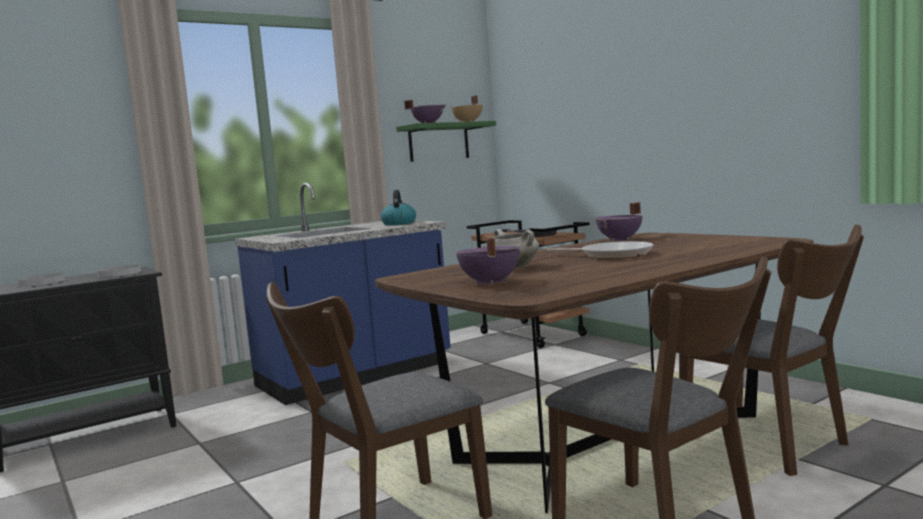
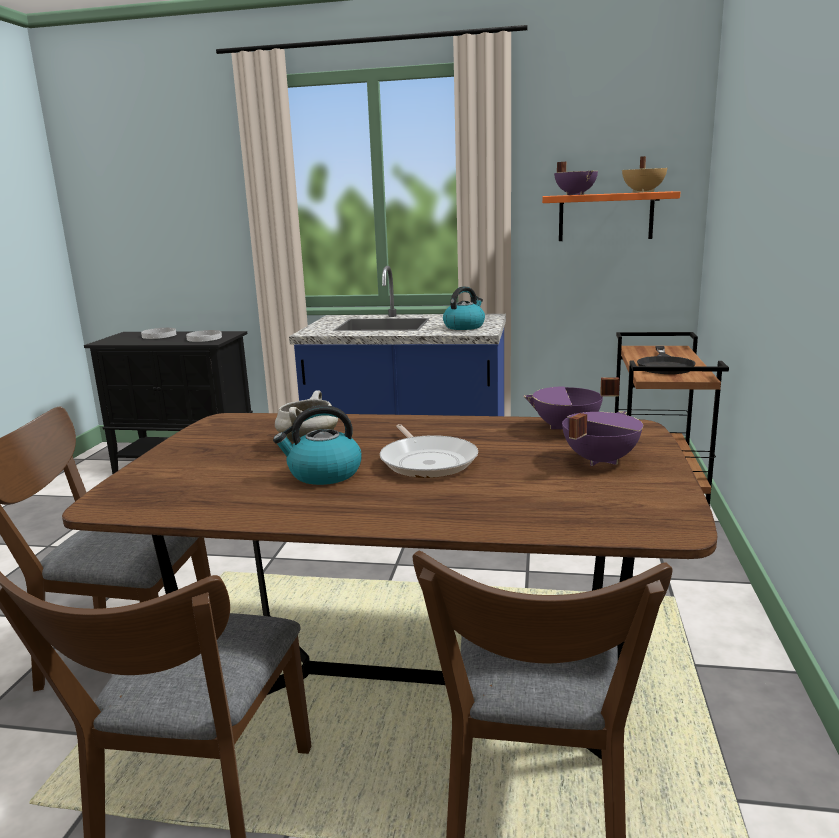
camera: 45 degrees right, 10 degrees up
(438, 142) = (605, 217): green shelf -> orange shelf
(489, 283) = (198, 463): purple cooking pot -> purple cooking pot (598, 460)
(585, 267) = (323, 474): none -> kettle

